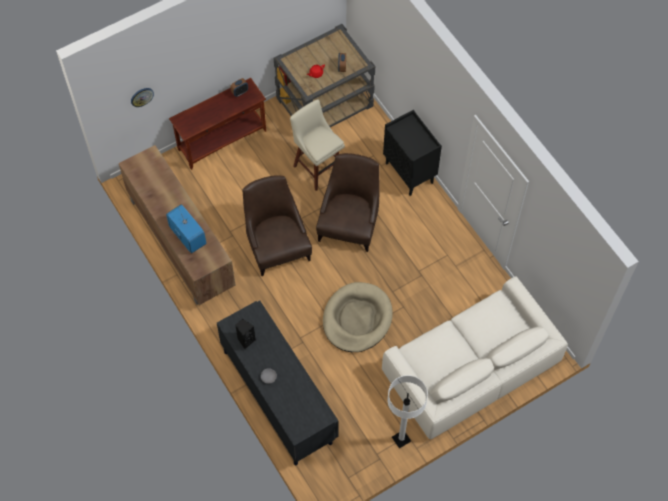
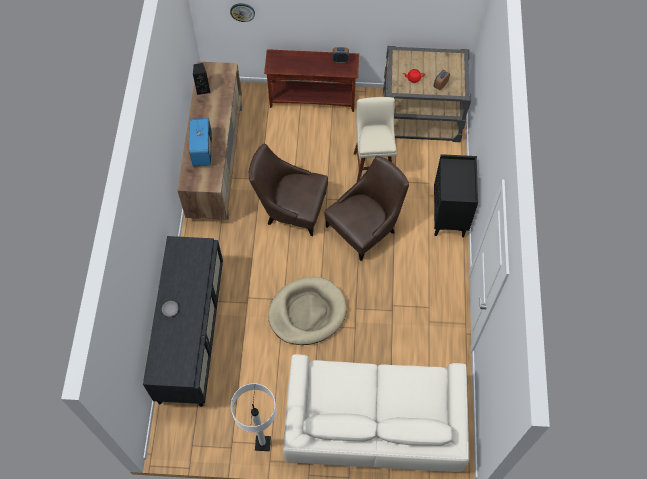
camera: 35 degrees right, 0 degrees up
(246, 340) = (178, 266): black speaker -> black speaker (203, 89)
(276, 243) = (290, 207): brown armchair -> brown armchair turned 90 degrees counterclockwise

